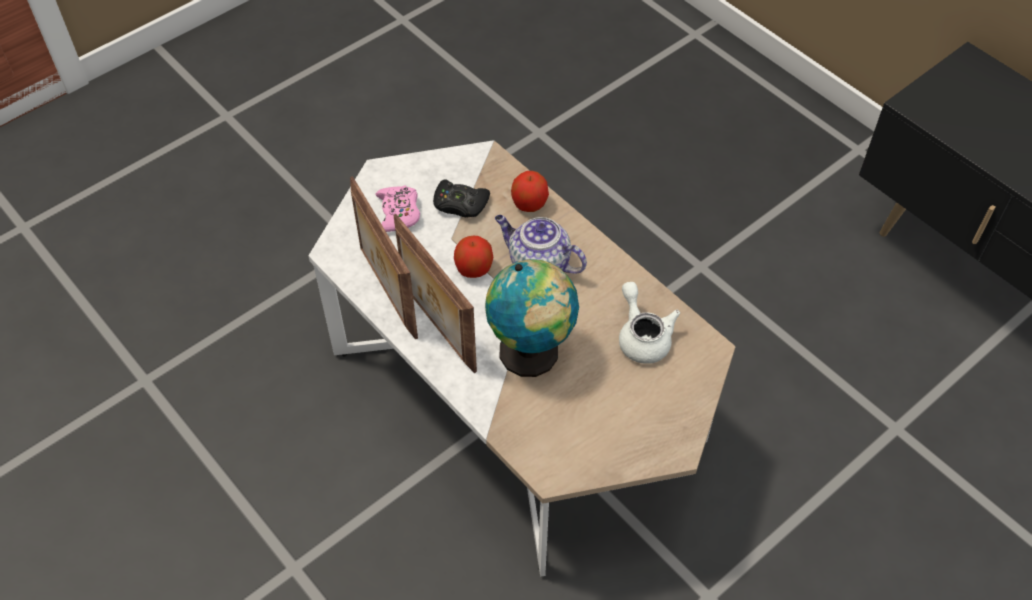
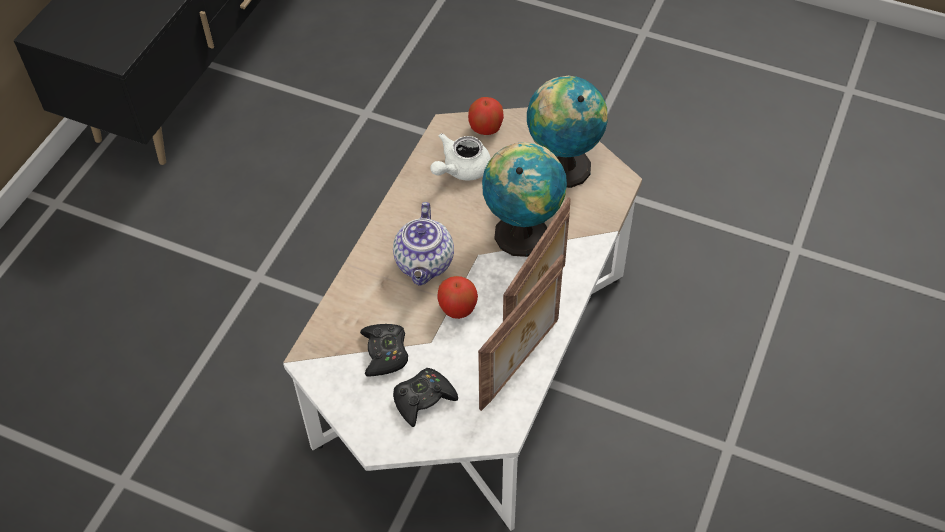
camera: 115 degrees left, 0 degrees up
(398, 213) = (423, 399): pink game controller -> black game controller
(529, 204) = (356, 298): apple -> apple (485, 128)
(601, 428) = (562, 165): none -> globe

